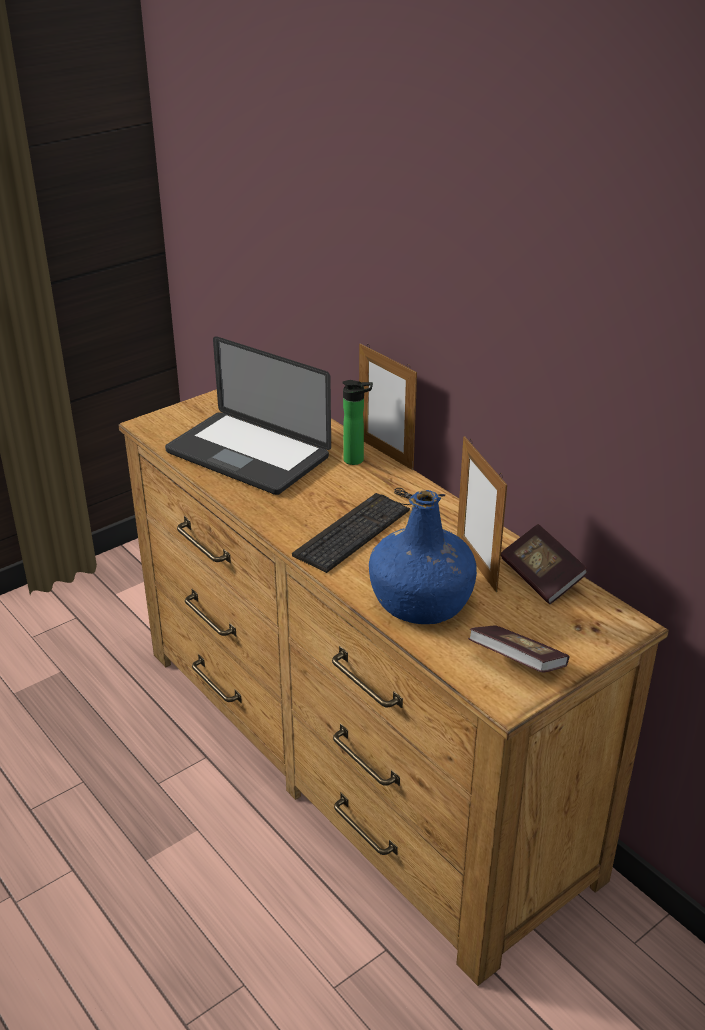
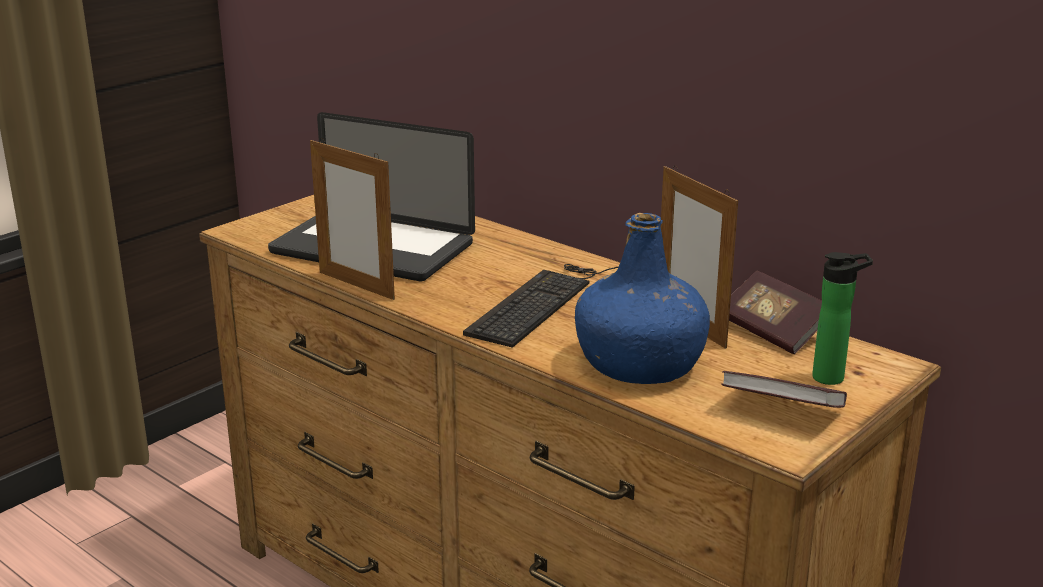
camera: 10 degrees left, 10 degrees down
(357, 460) = (507, 244): bottle -> bottle (833, 377)
(385, 453) = (538, 236): picture frame -> picture frame (356, 285)

